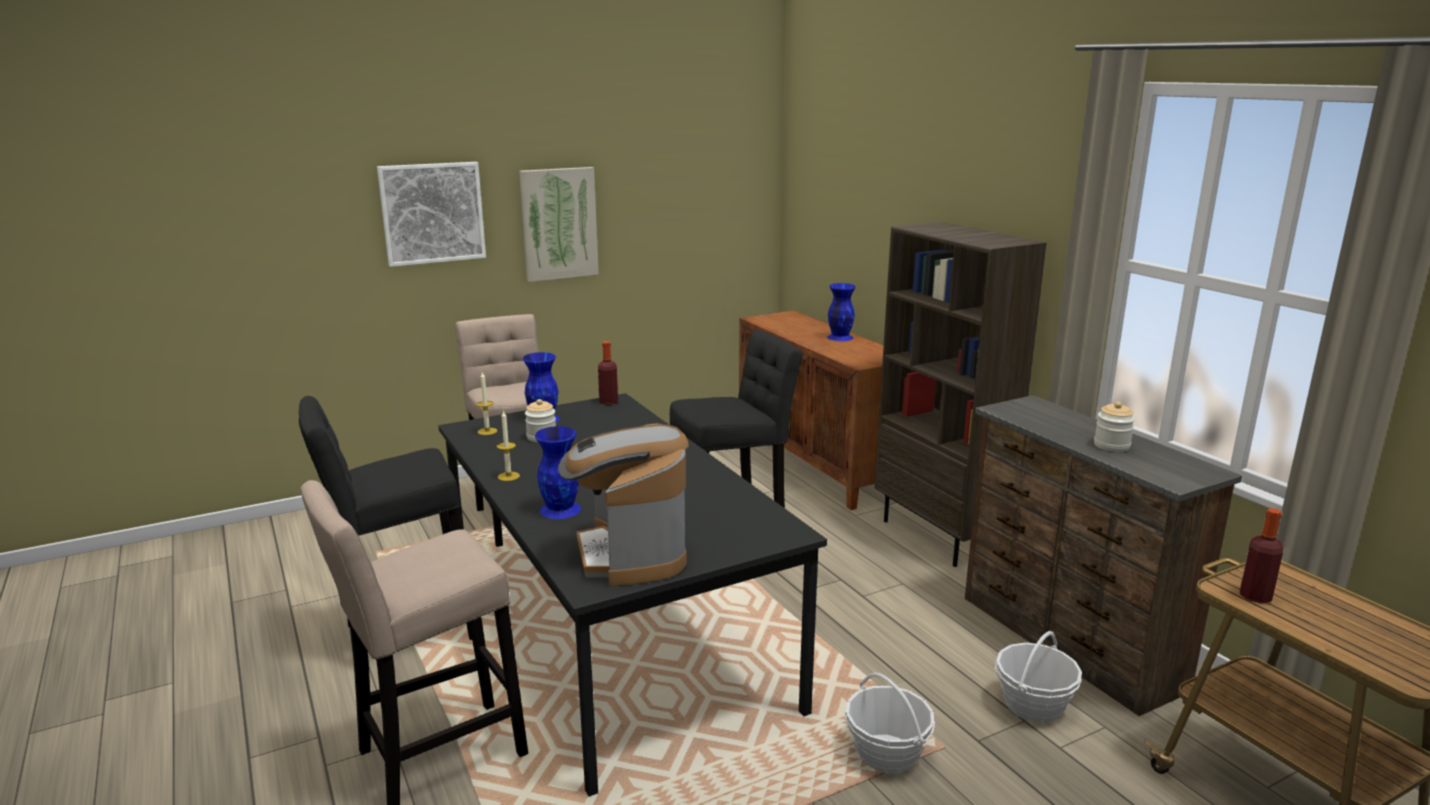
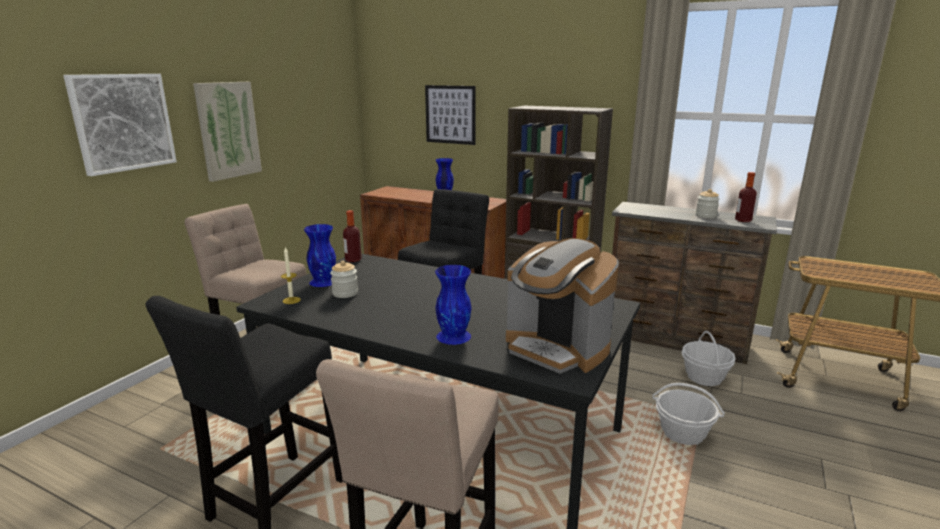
camera: 35 degrees left, 0 degrees up
(508, 476) = (370, 326): candle -> none
(866, 221) = (450, 114): none -> picture
(1255, 596) = (830, 274): bottle -> bottle (743, 220)

